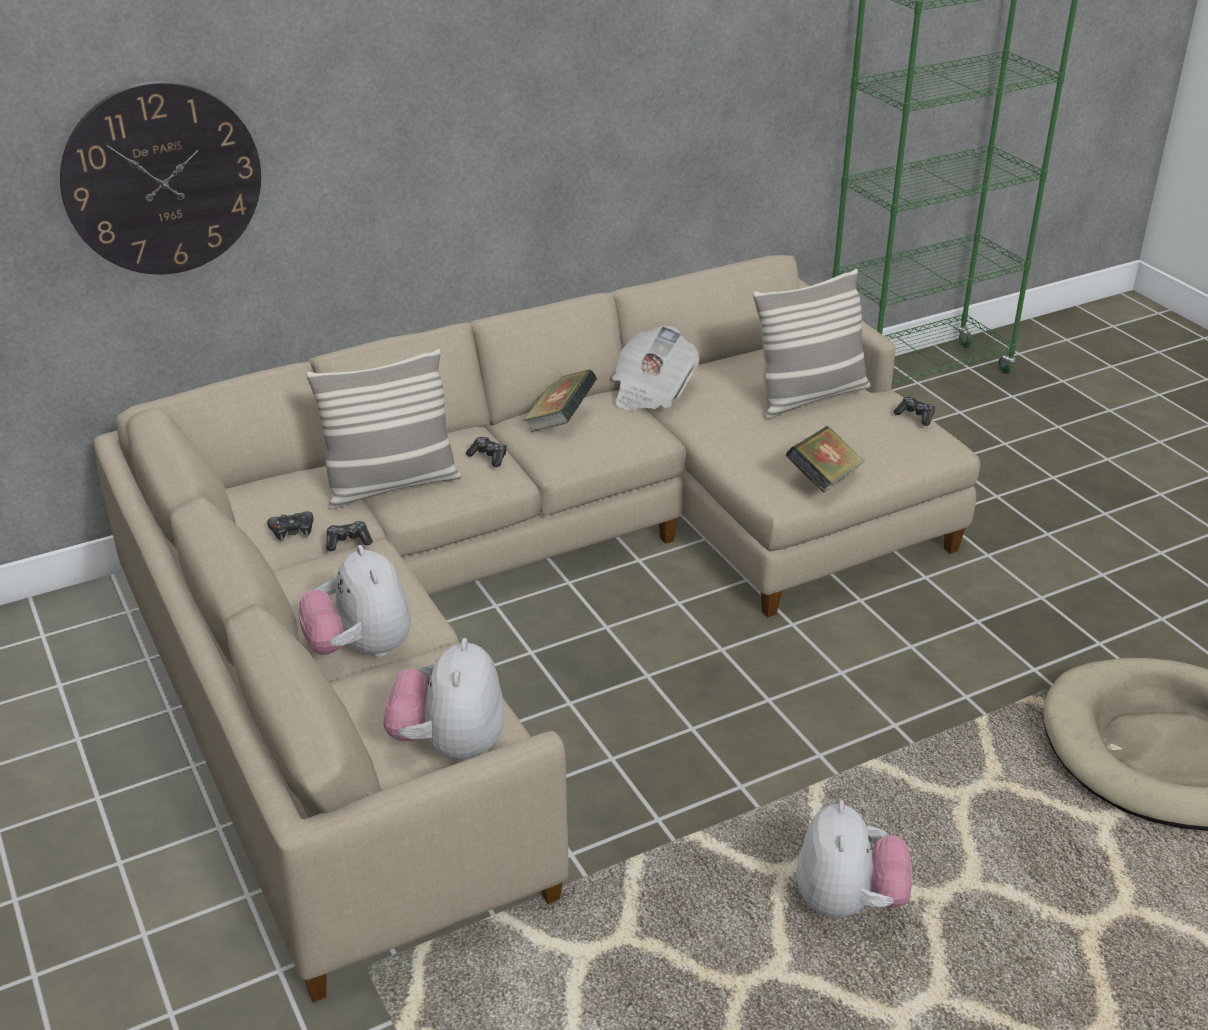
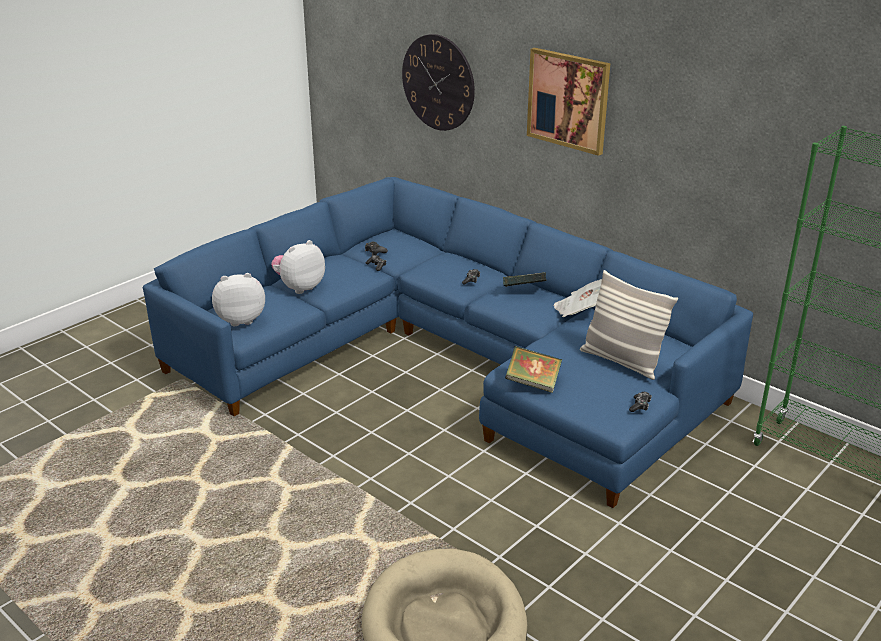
camera: 70 degrees right, 5 degrees down
(391, 486) = (428, 264): pillow -> none
(461, 100) = (568, 100): none -> picture
(525, 594) = (451, 360): beige sofa -> blue sofa
(847, 901) = (260, 504): plush toy -> none

